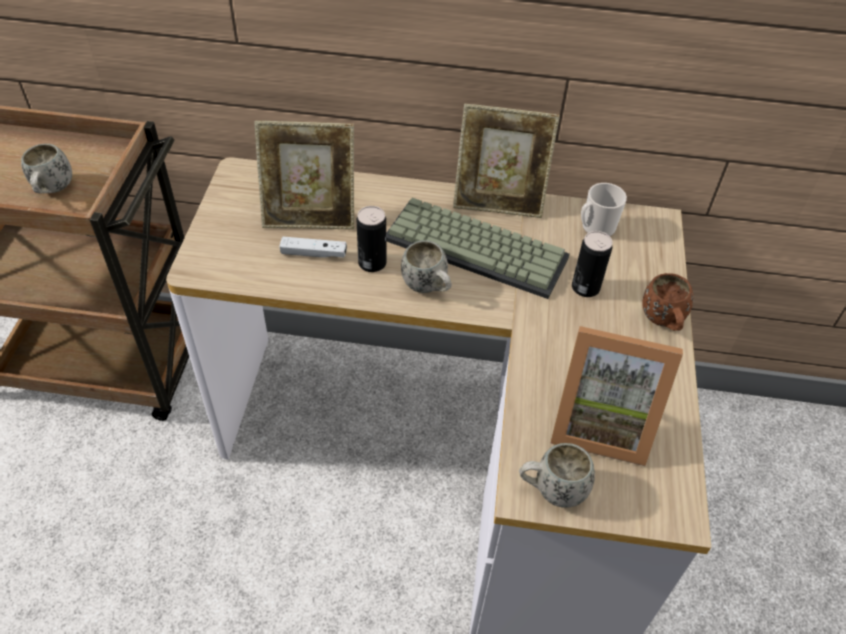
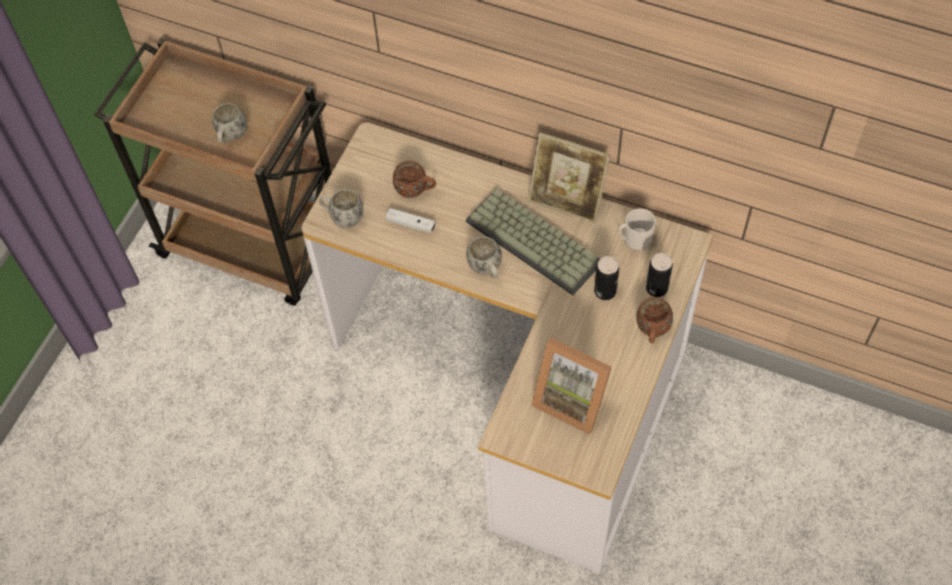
camera: 20 degrees right, 10 degrees up
(310, 216) = (416, 190): picture frame -> brown mug
(372, 263) = (451, 240): can -> can (656, 288)
(551, 490) = (520, 437): white mug -> white mug (342, 217)

